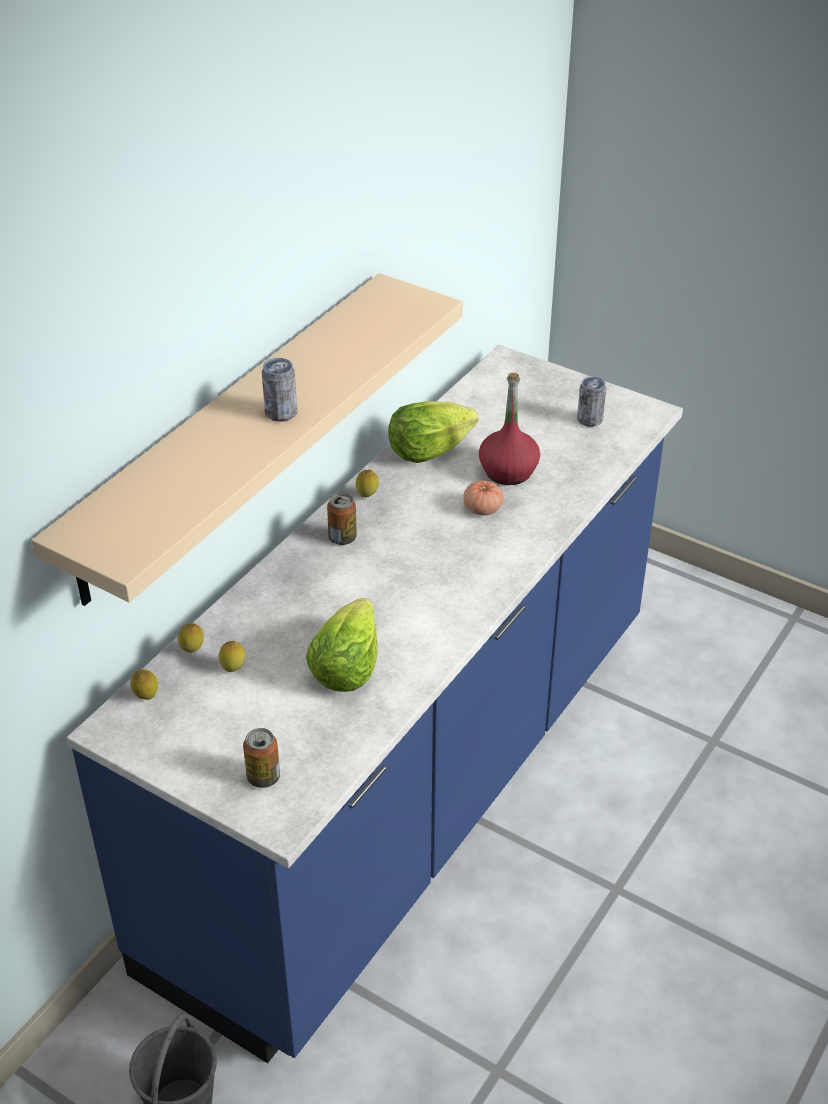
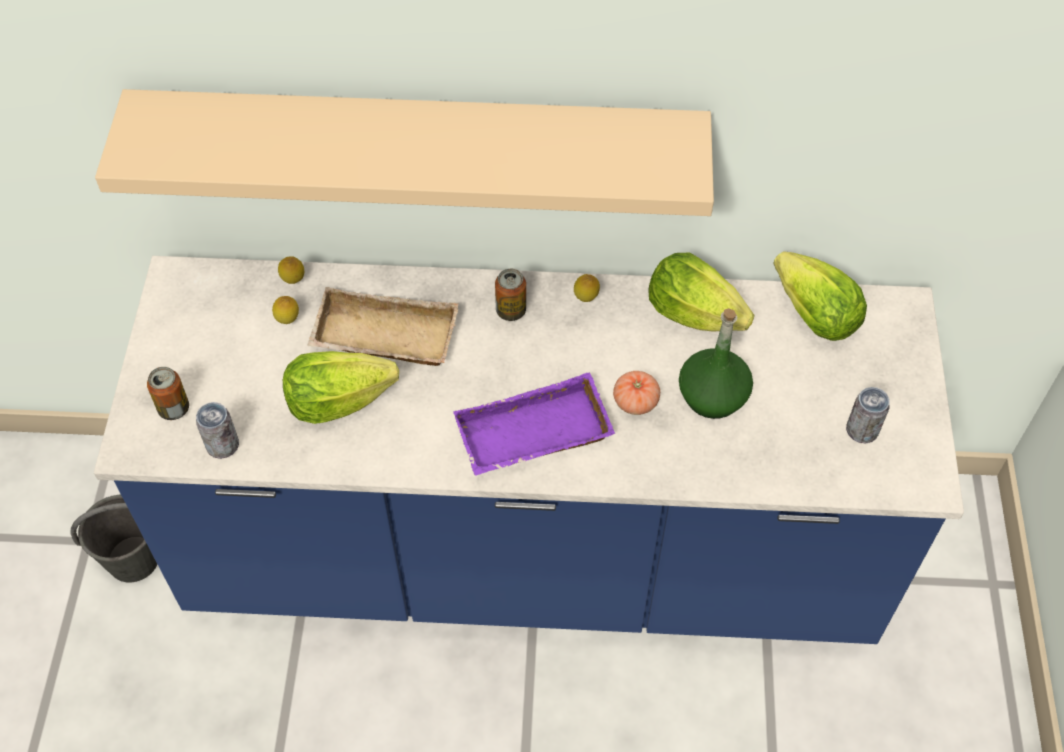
camera: 60 degrees right, 15 degrees up
(146, 697) = (221, 281): lemon -> none
(281, 413) = (403, 155): can -> can (222, 445)
(304, 619) = (382, 338): none -> beige tray
(472, 572) = (532, 437): none -> purple tray
(479, 400) = (814, 316): none -> lettuce
(508, 471) = (712, 396): red bottle -> green bottle

